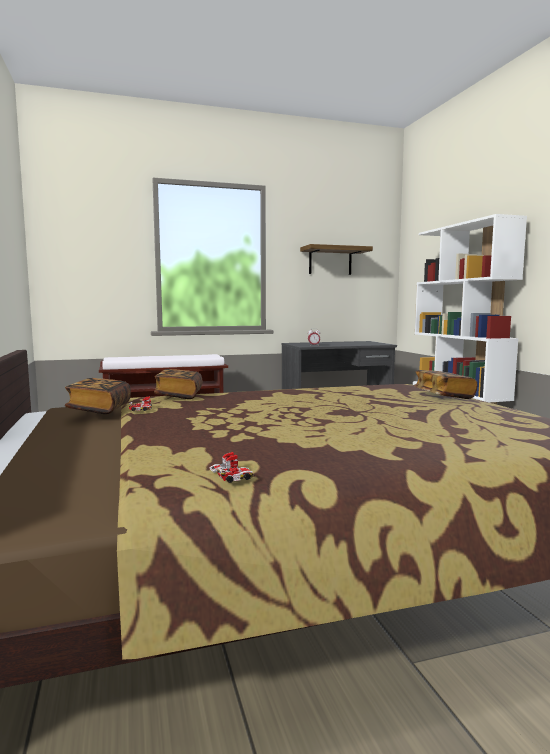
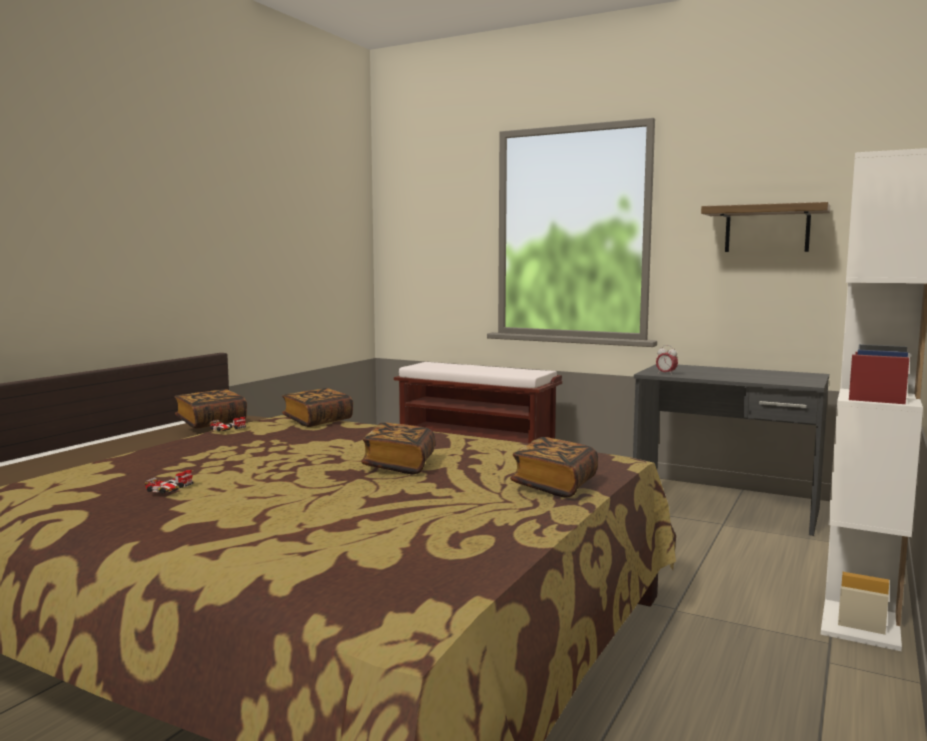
camera: 45 degrees right, 0 degrees up
(231, 477) = (40, 501): toy car -> toy car (171, 490)
(347, 403) = (399, 465): none -> book

